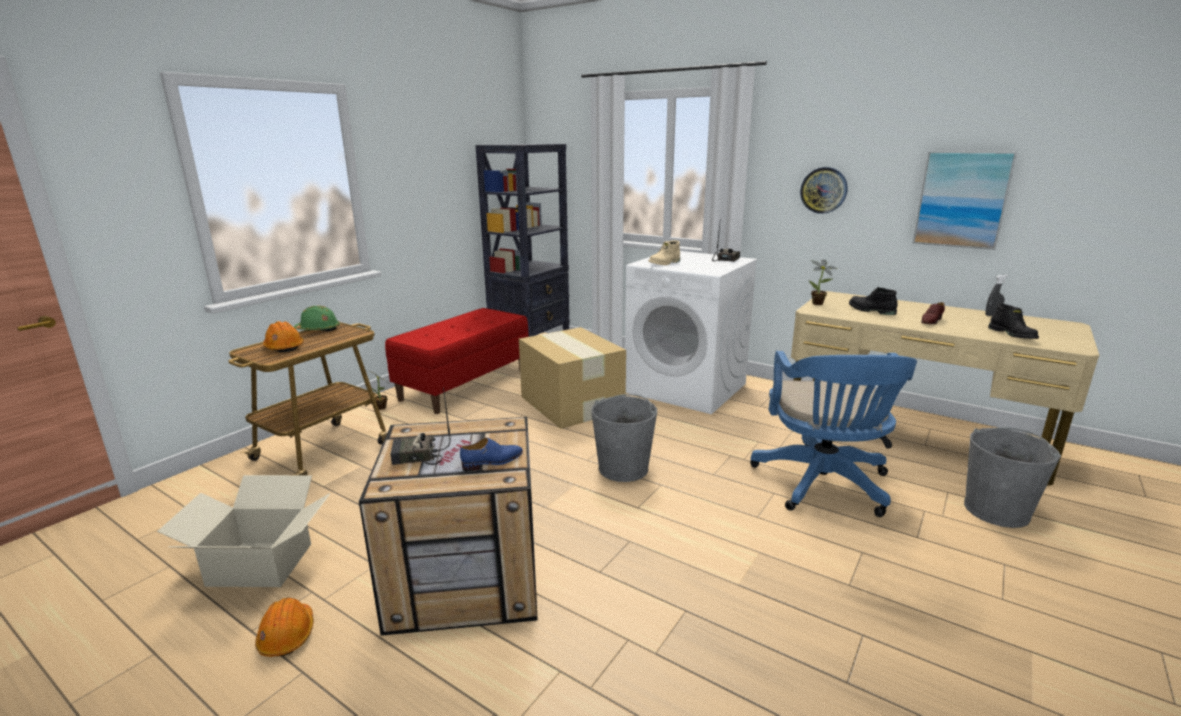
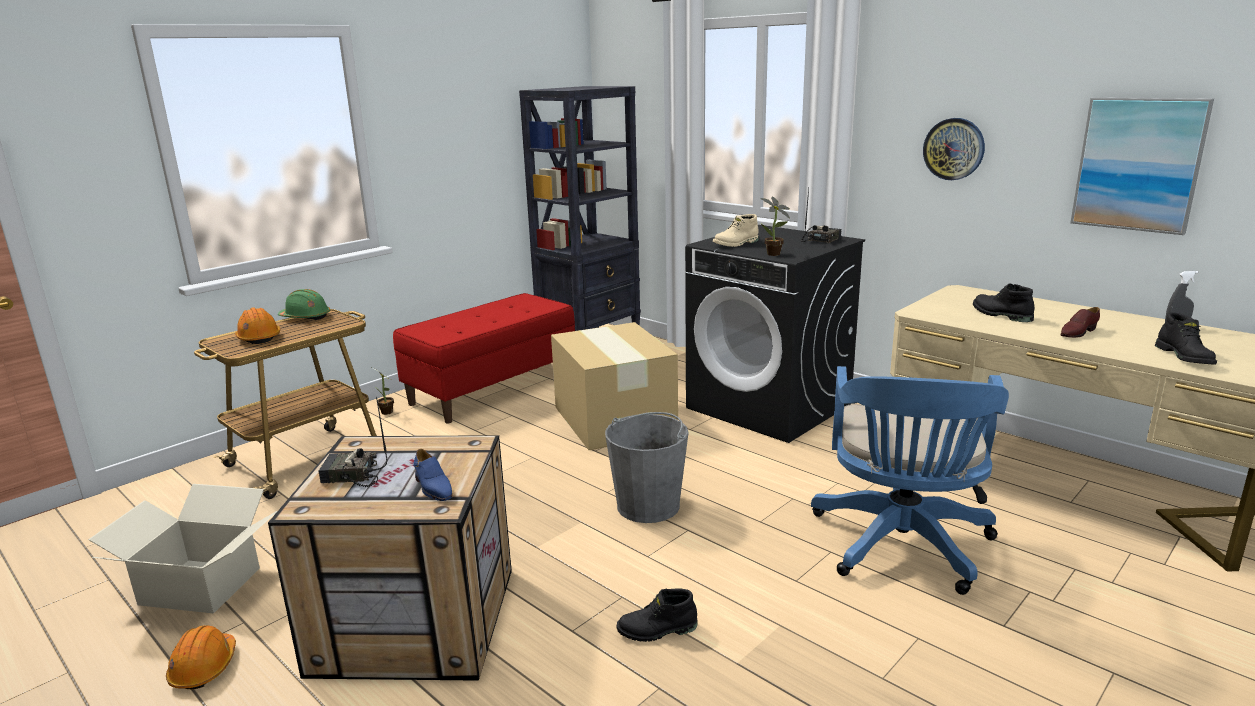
camera: 10 degrees right, 0 degrees up
(493, 462) = (433, 487): blue shoe -> blue shoe turned 75 degrees clockwise
(667, 565) = (657, 630): none -> black boot
(687, 388) = (769, 406): white washing machine -> black washing machine
(819, 304) = (933, 303): potted plant -> potted plant (775, 255)
(996, 510) = (1136, 599): grey bucket -> none

